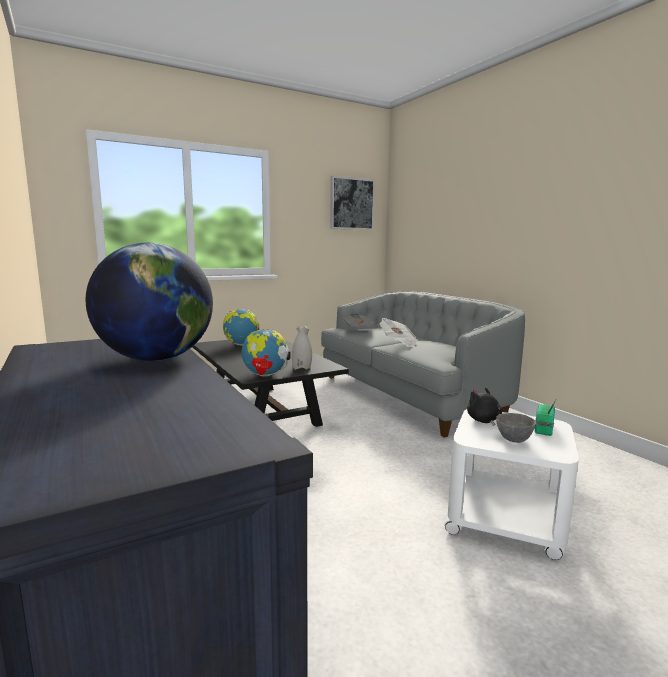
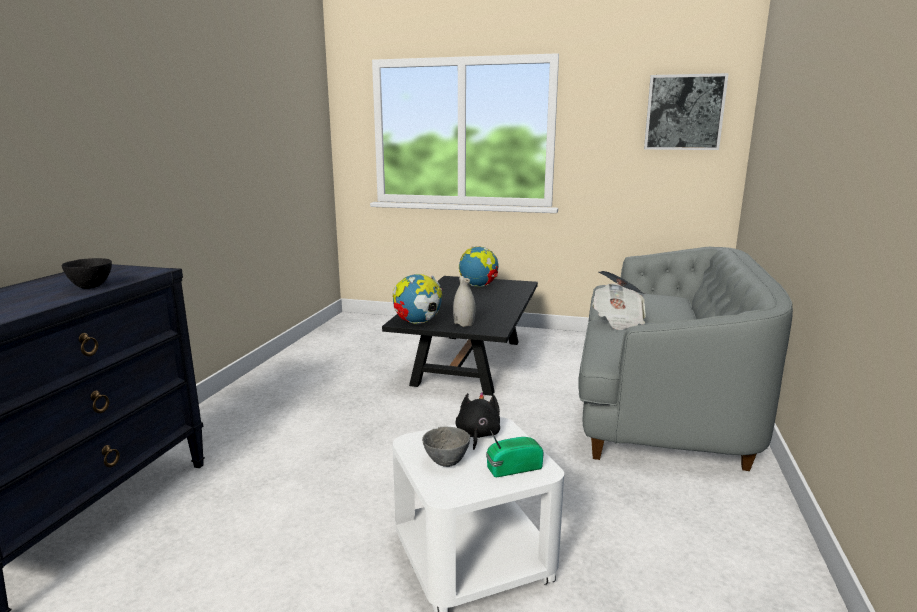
camera: 45 degrees right, 5 degrees up
(156, 359) = (91, 287): globe -> black bowl

